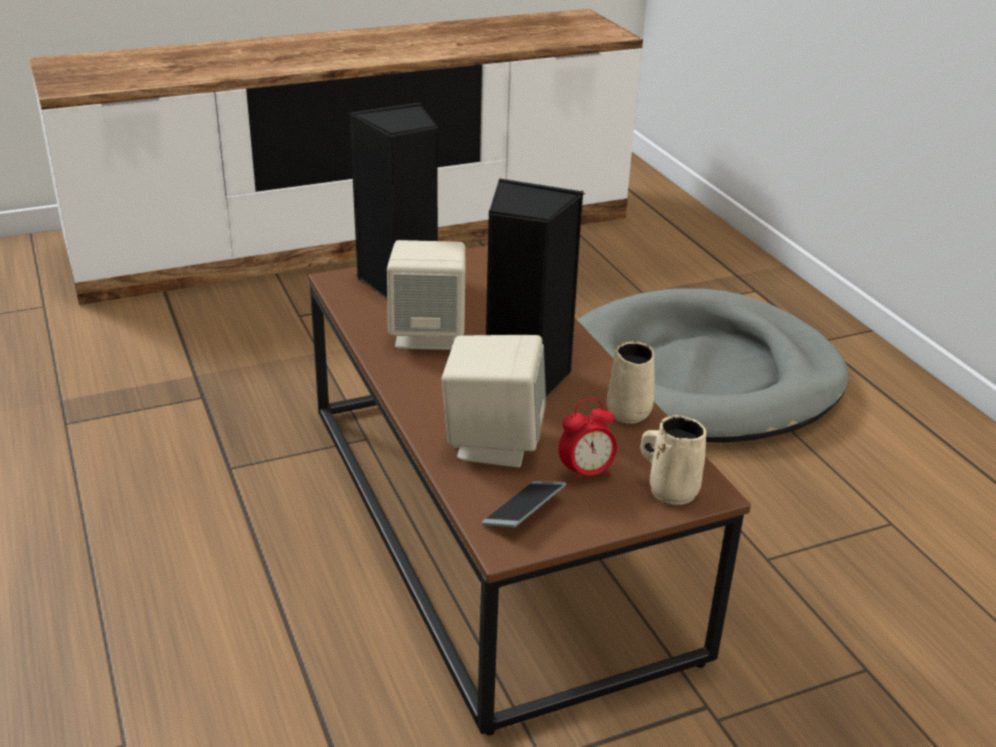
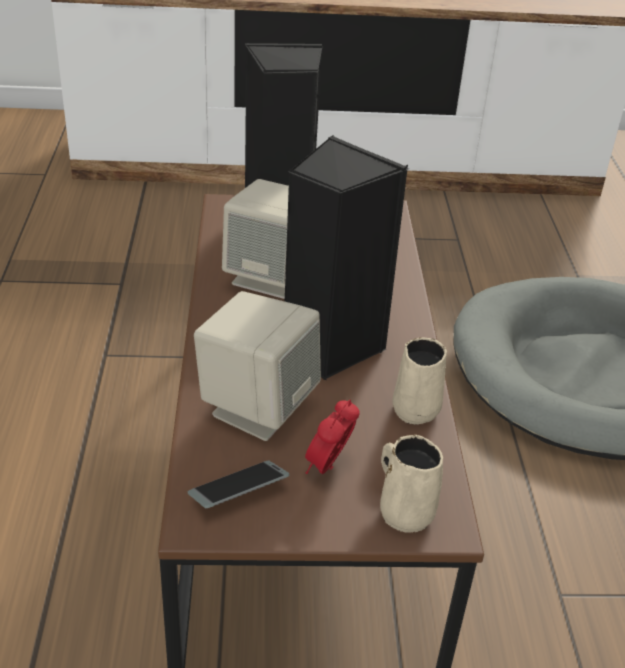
camera: 20 degrees right, 5 degrees up
(586, 473) = (329, 467): alarm clock -> alarm clock turned 120 degrees clockwise

